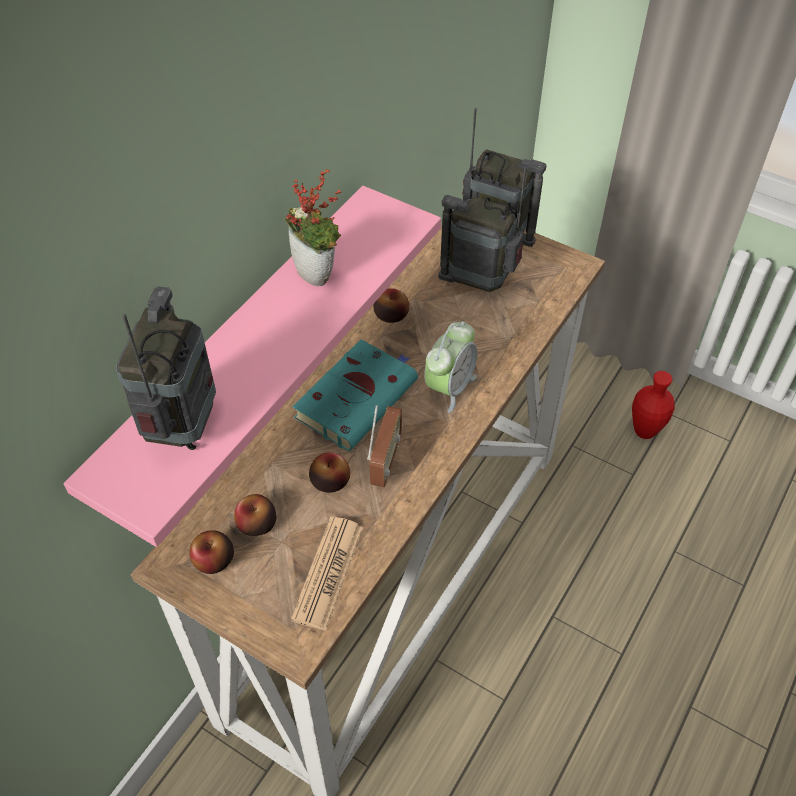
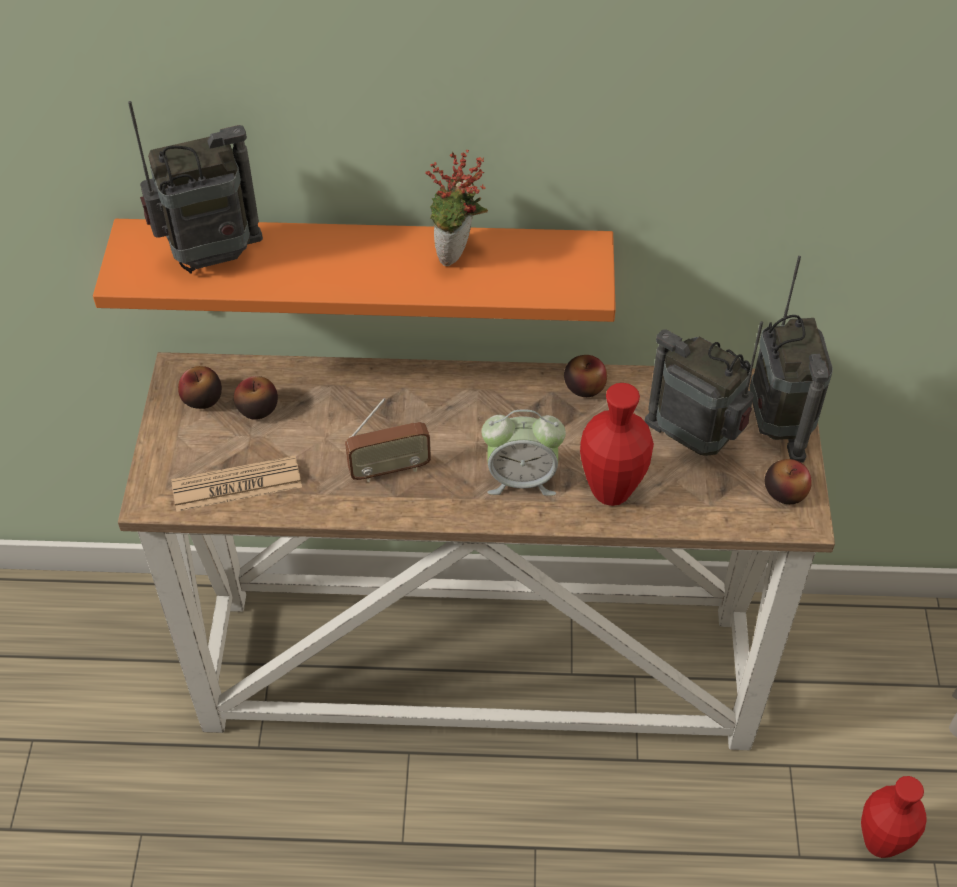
camera: 60 degrees right, 0 degrees up
(239, 352) = (366, 267): pink shelf -> orange shelf
(330, 481) = (338, 438): apple -> apple (785, 492)
(358, 397) = (454, 411): turquoise book -> none
(478, 282) = (694, 439): radio -> radio turned 45 degrees counterclockwise
(494, 345) = (611, 492): none -> red vase

